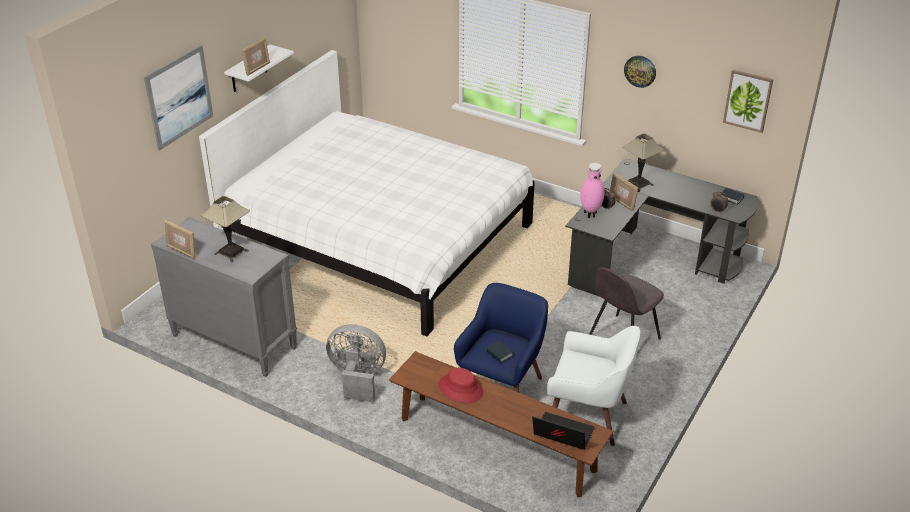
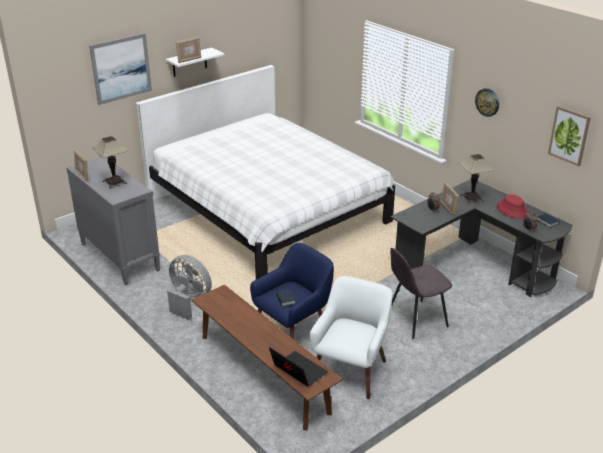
camera: 20 degrees right, 5 degrees down
(461, 388) = (240, 318): red hat -> red hat (512, 210)
(588, 416) = (351, 370): white armchair -> white armchair turned 105 degrees counterclockwise
(590, 214) = (415, 212): pink vase -> none

